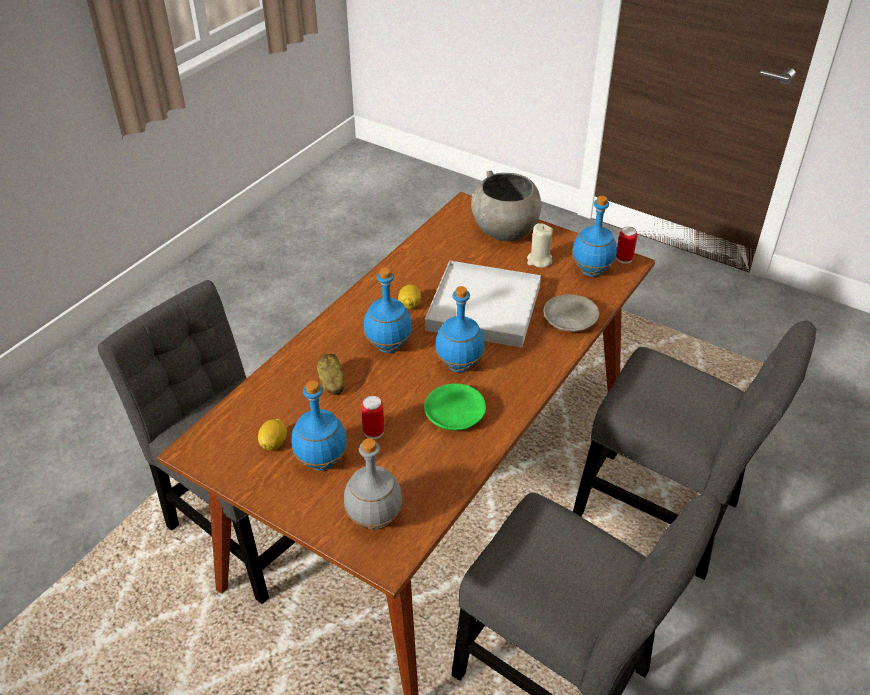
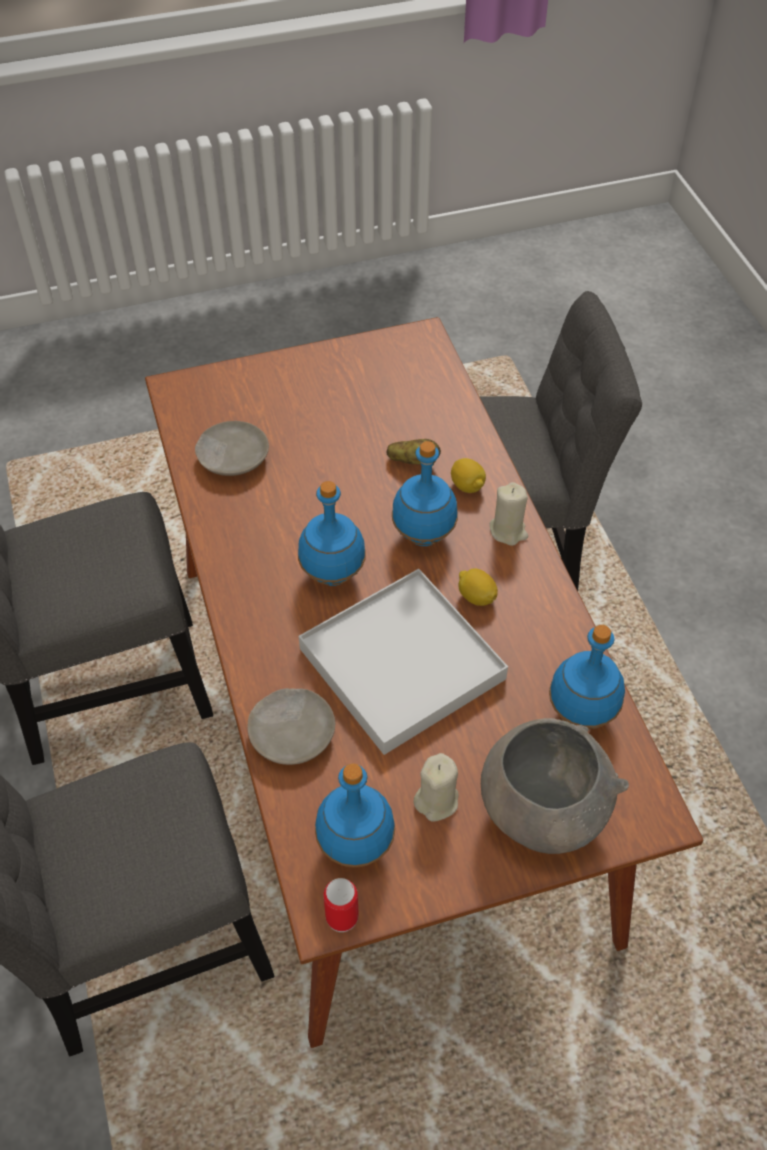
camera: 130 degrees right, 10 degrees up
(274, 443) = (376, 387): lemon -> lemon (467, 486)
(322, 461) = (319, 405): blue bottle -> blue bottle (581, 714)
(348, 317) = (508, 531): none -> beige candle
(373, 431) = (316, 455): can -> none
(373, 519) = (222, 402): grey bottle -> none
(420, 473) = (233, 457): none -> beige plate
(454, 415) = (270, 524): green plate -> none

